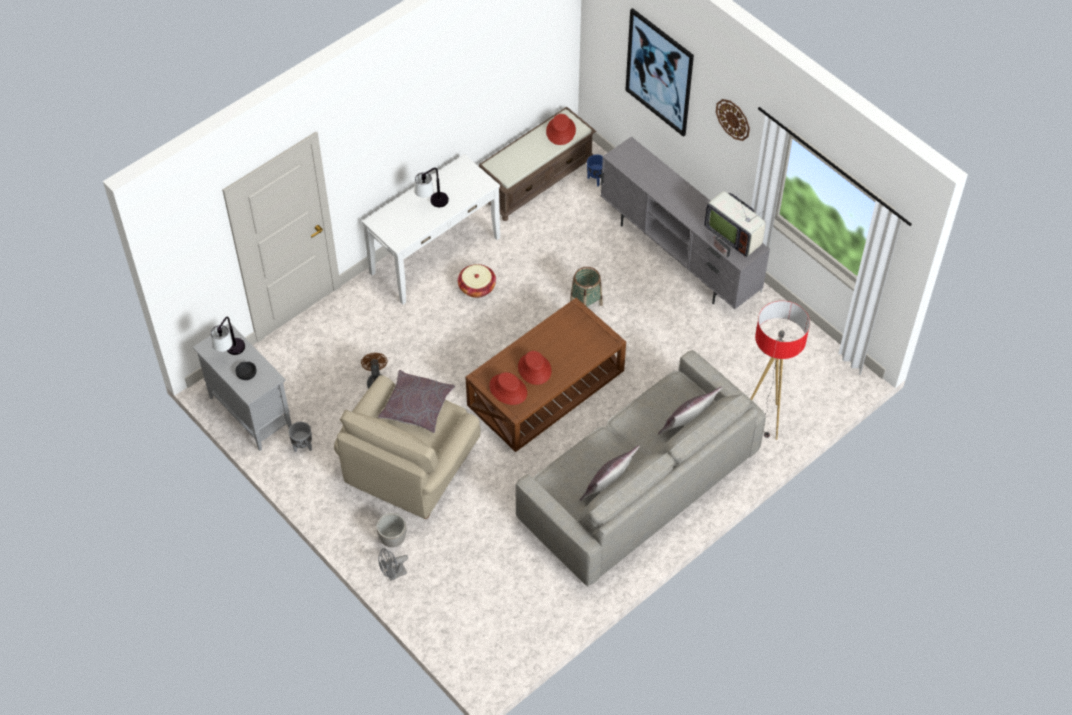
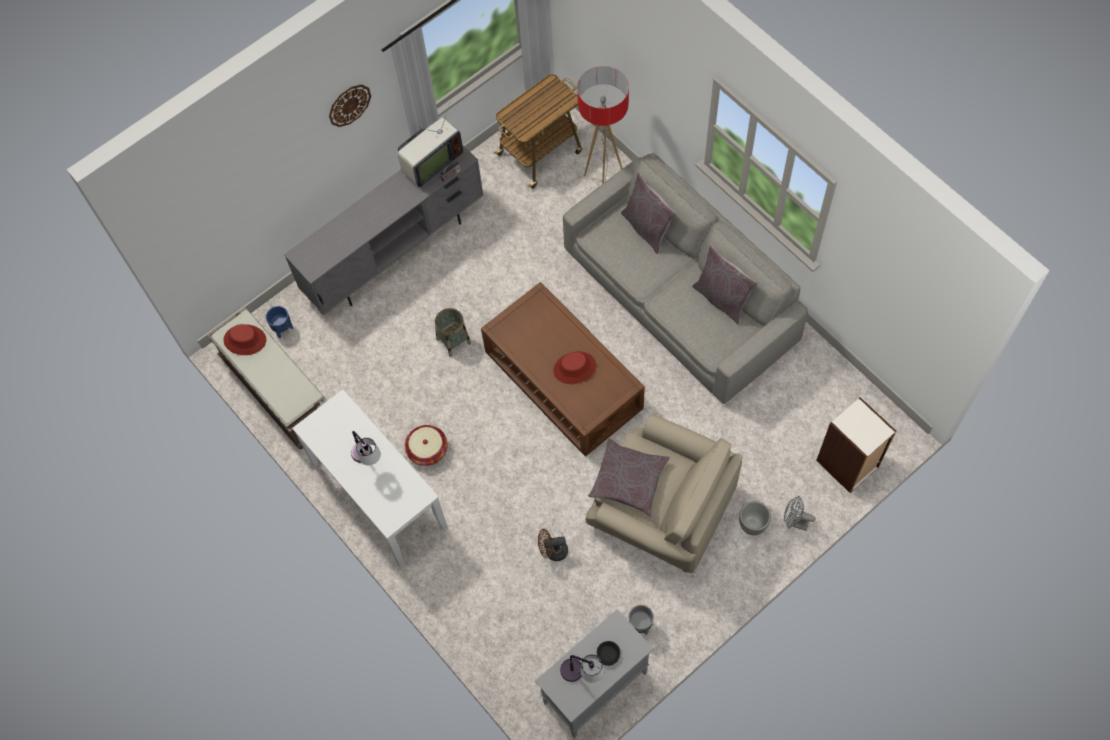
camera: 85 degrees left, 10 degrees up
(393, 574) = (794, 522): grey fan -> grey fan turned 135 degrees clockwise
(451, 625) = (847, 464): none -> bookcase
(508, 389) = (601, 393): red hat -> none
(659, 72) = (260, 179): picture -> none
(801, 367) = (540, 152): none -> cart

